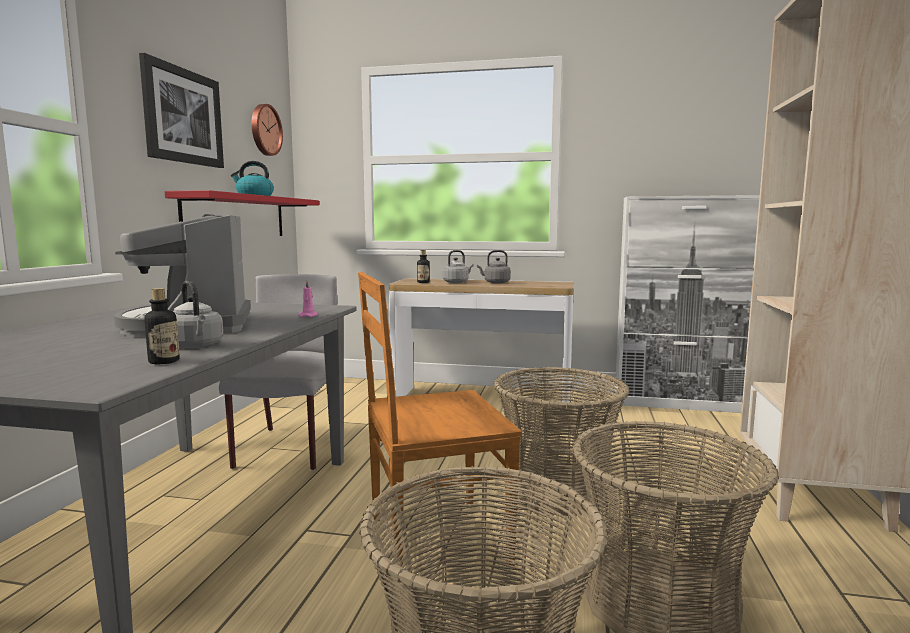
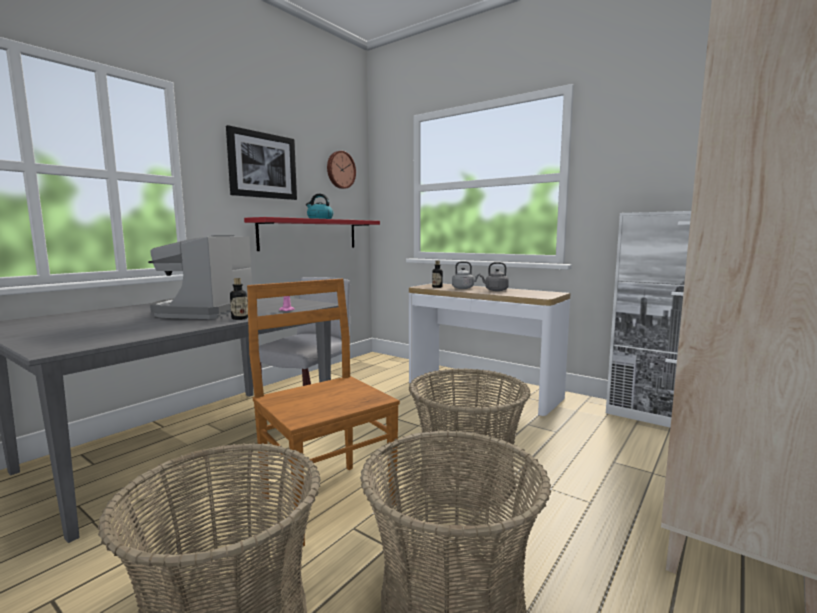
camera: 25 degrees right, 0 degrees up
(164, 361) = (123, 336): bottle -> bottle (239, 318)
(196, 346) = (167, 327): grey kettle -> none
(433, 541) = (327, 499): brown chair -> brown chair turned 45 degrees clockwise

